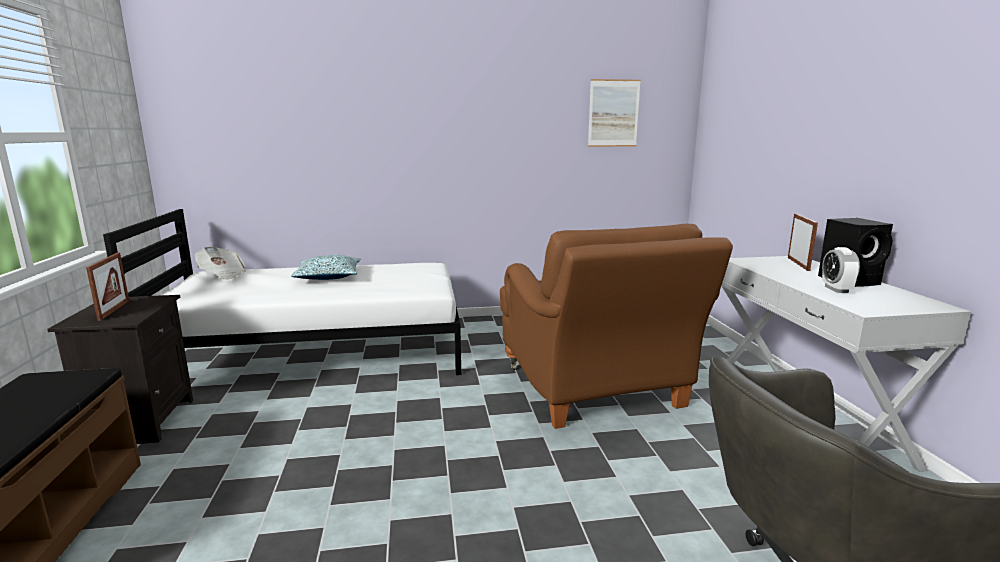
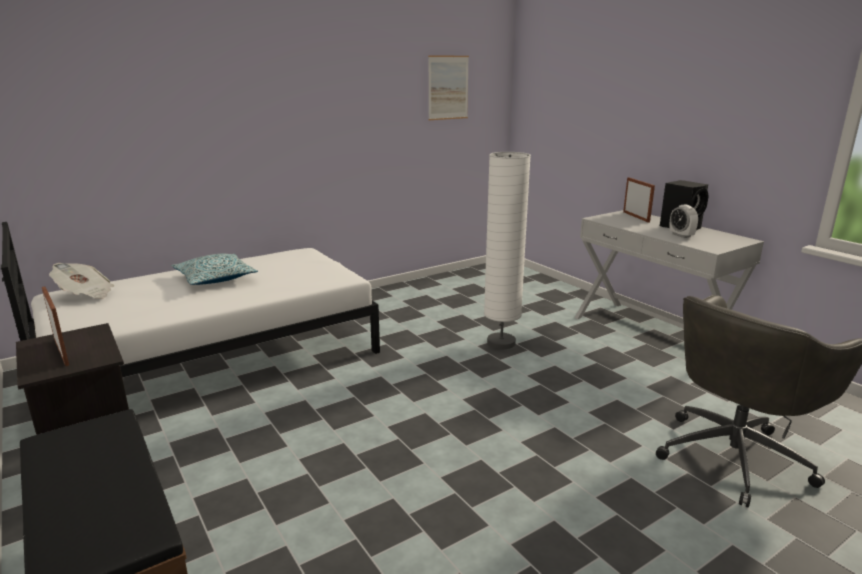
camera: 25 degrees left, 5 degrees up
(595, 391) = (501, 343): brown armchair -> white floor lamp

